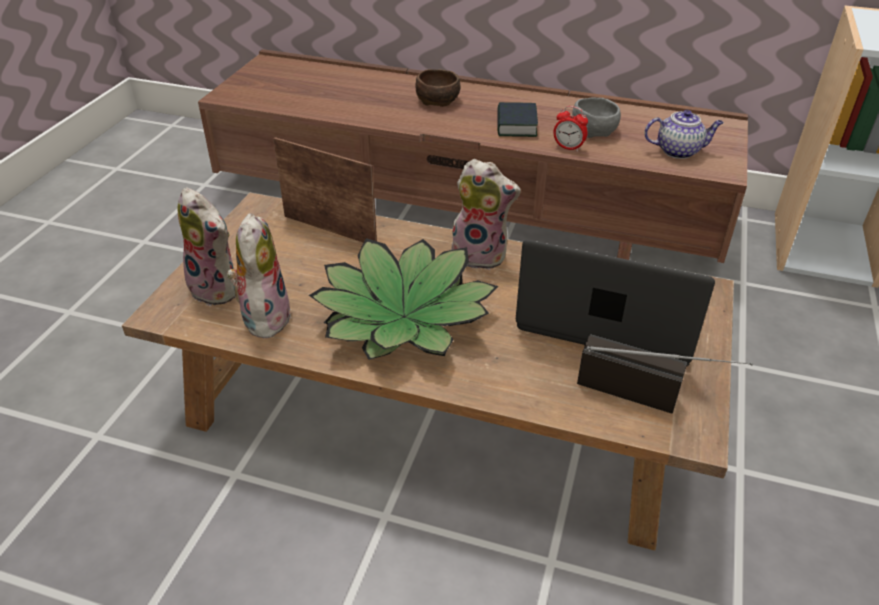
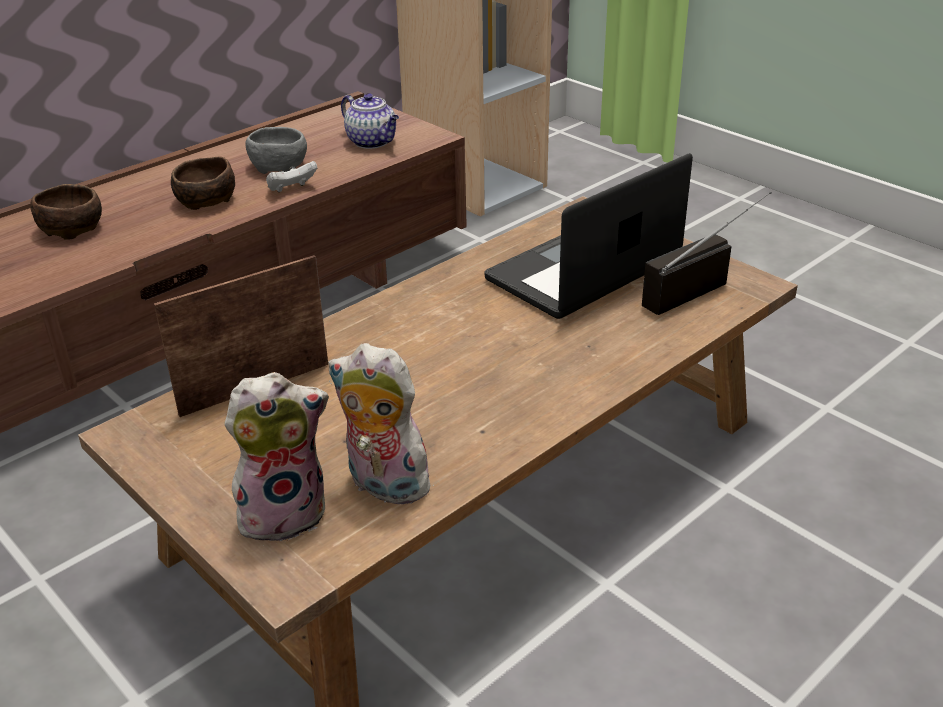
camera: 60 degrees left, 5 degrees down
(404, 317) = (478, 382): potted plant -> none
(481, 255) = (418, 302): plush toy -> none
(516, 125) = (205, 201): book -> brown bowl
(568, 148) = (291, 189): alarm clock -> white game controller
(679, 151) = (373, 142): teapot -> teapot turned 105 degrees clockwise

